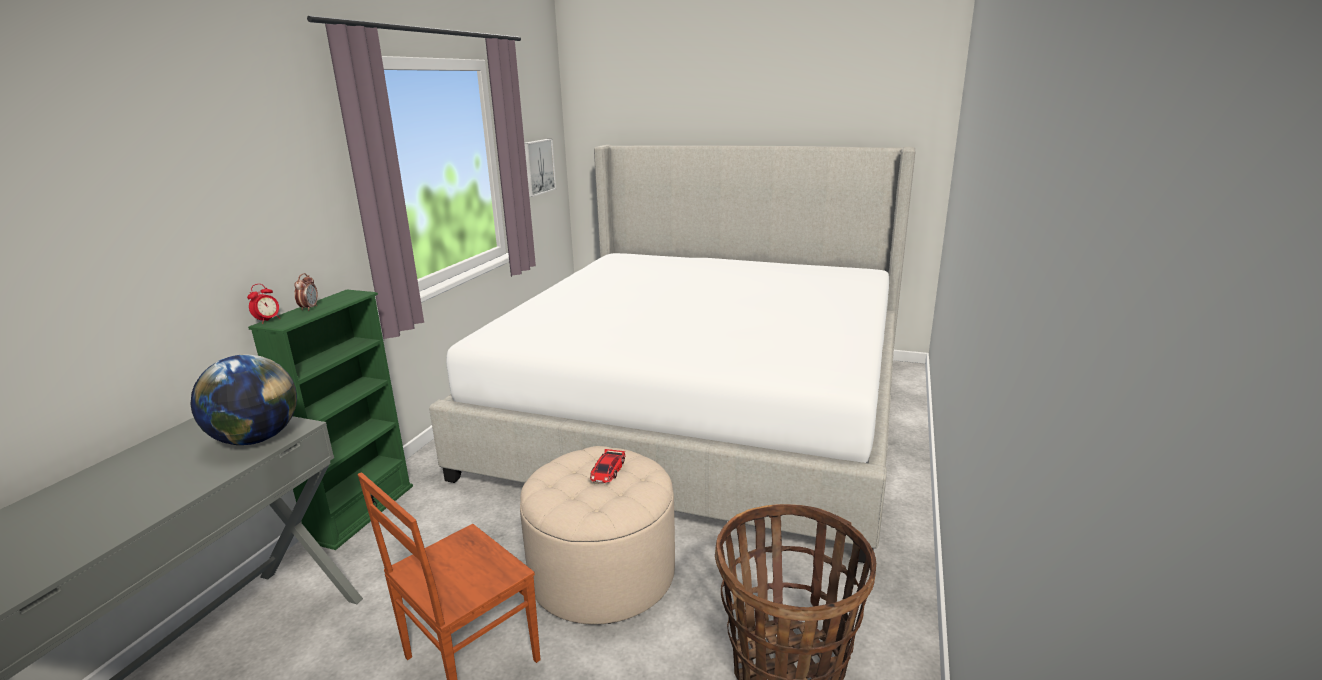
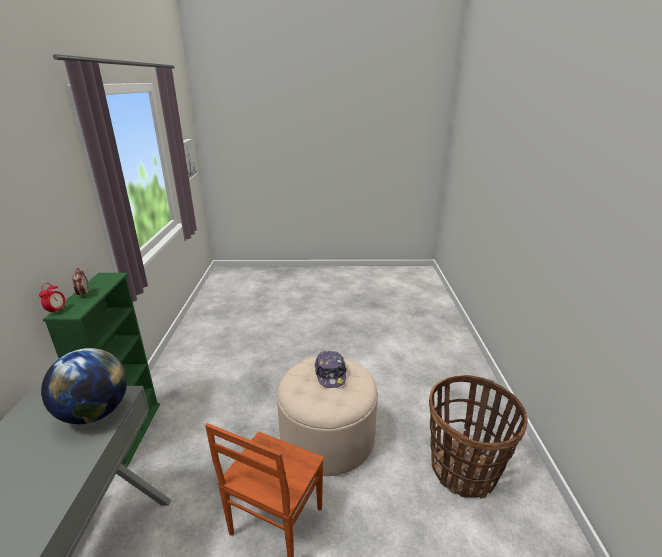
camera: 20 degrees left, 5 degrees up
(608, 470) = (330, 374): toy car -> cap
(702, 412) = (327, 315): bed -> none

